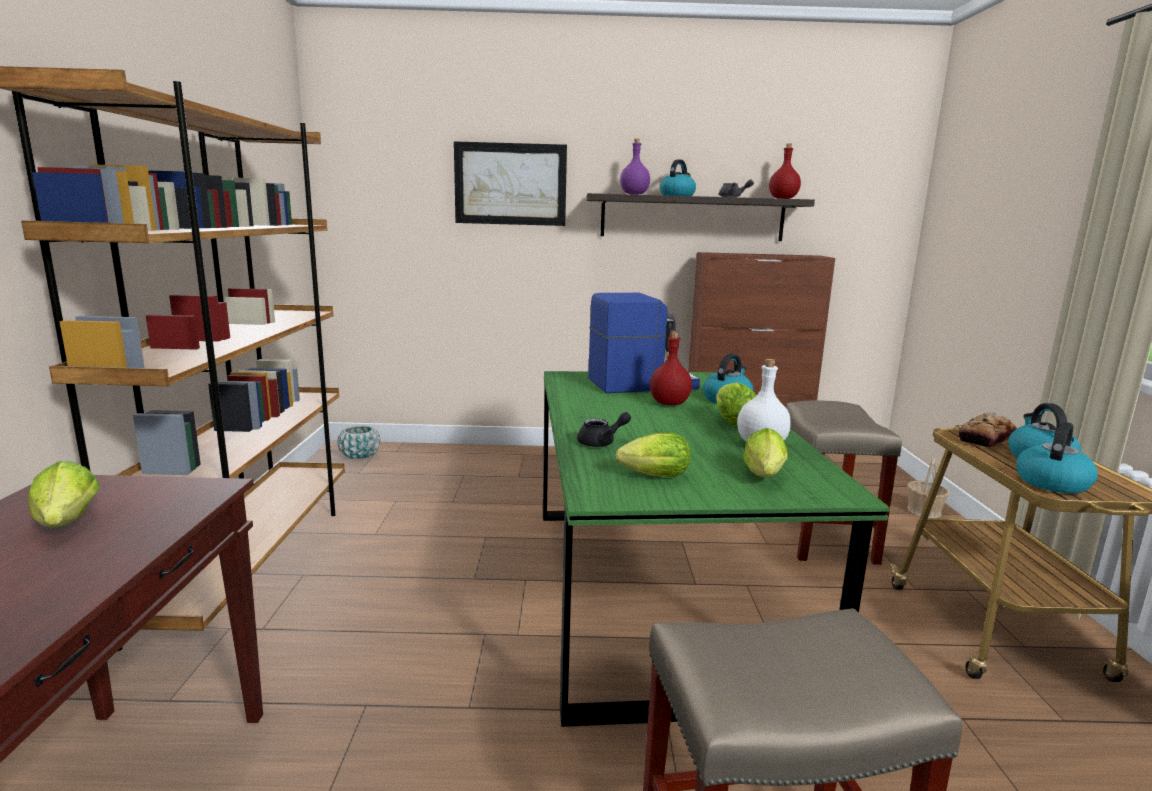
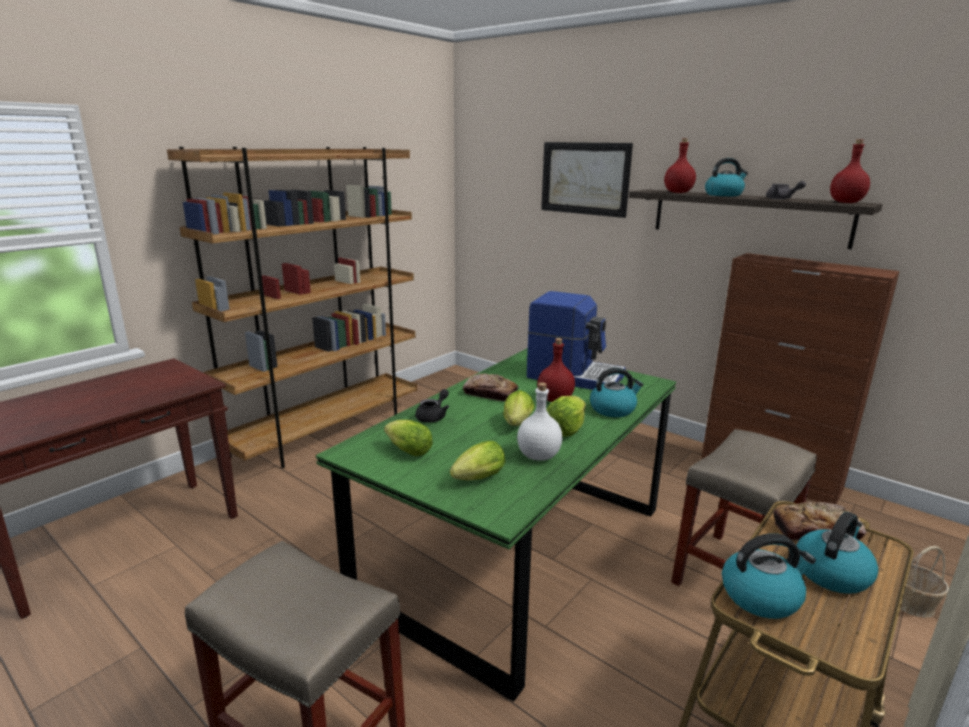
camera: 40 degrees right, 5 degrees up
(66, 525) = (134, 386): lettuce -> lettuce (517, 425)
(359, 455) = (460, 380): turquoise planter -> none
(601, 442) = (433, 416): black teapot -> black teapot turned 75 degrees counterclockwise
(605, 412) = (490, 394): none -> bread
(634, 194) = (678, 192): purple bottle -> red bottle

